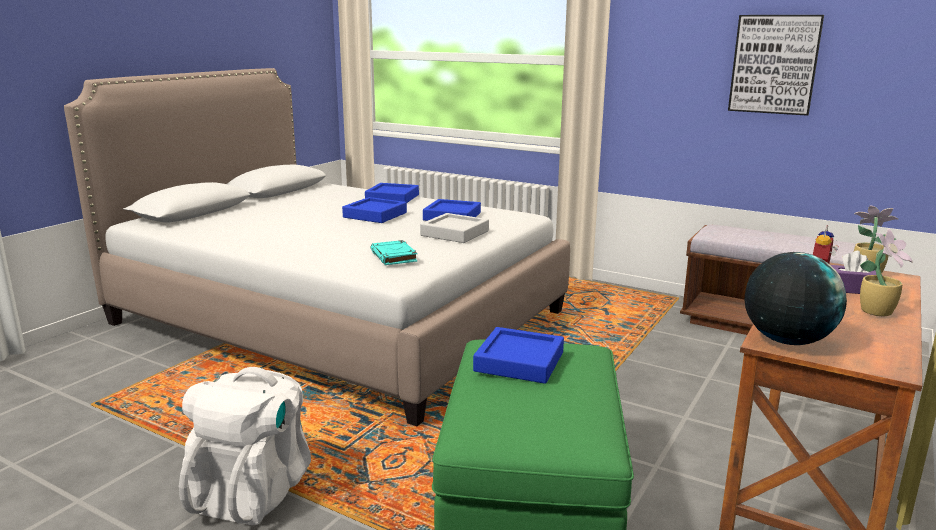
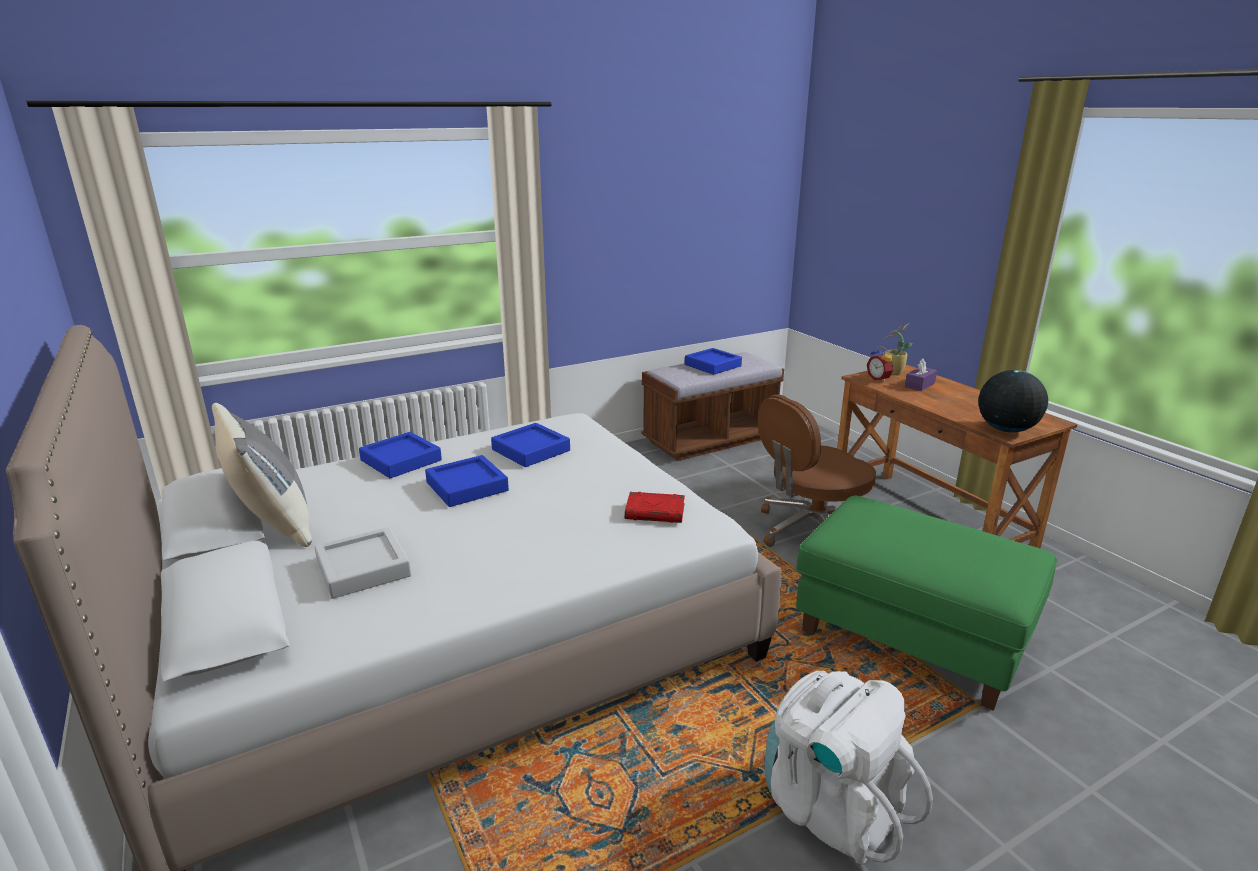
camera: 60 degrees left, 5 degrees up
(286, 197) = (272, 524): none -> grey pillow
(394, 257) = (655, 512): turquoise book -> red book
(455, 233) = (597, 464): grey tray -> grey tray (363, 568)
(519, 362) = (892, 534): blue tray -> blue tray (713, 365)
(662, 411) = (811, 531): none -> brown office chair
(774, 64) = (675, 218): picture -> none
(877, 311) = (963, 393): potted plant -> none

